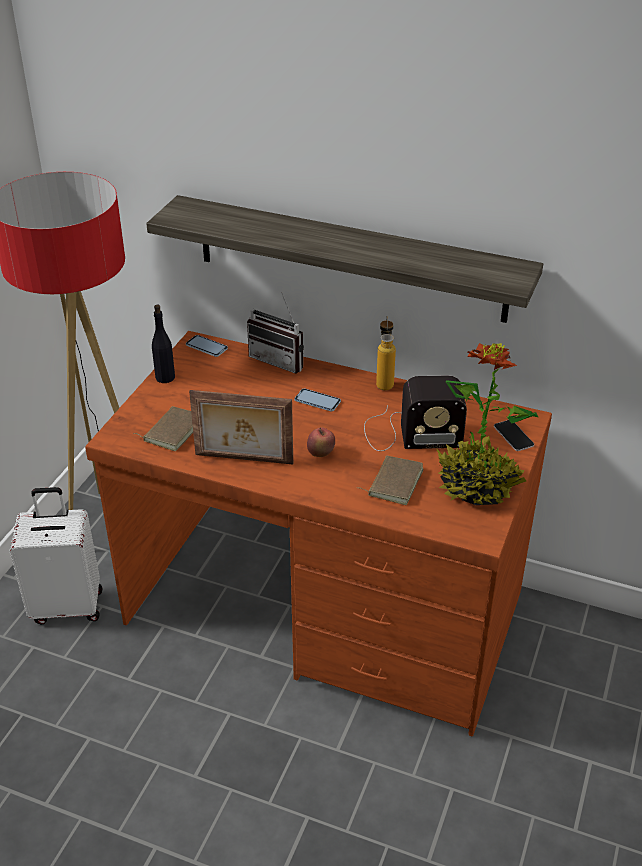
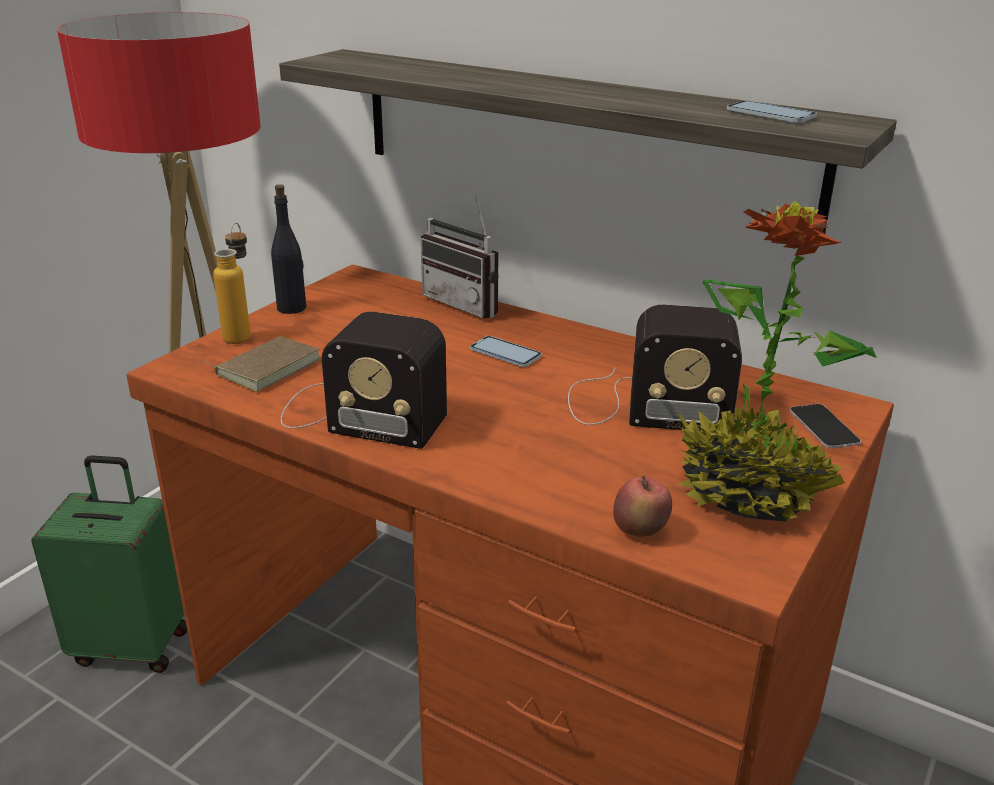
camera: 10 degrees right, 10 degrees down
(67, 605) = (132, 645): white suitcase -> green suitcase
(206, 347) = (368, 282): phone -> phone (770, 114)
(243, 460) = (357, 414): picture frame -> radio
(321, 454) = (486, 418): apple -> apple (640, 531)
(384, 381) = (618, 340): bottle -> bottle (241, 334)
(394, 482) = (599, 470): brown book -> none

